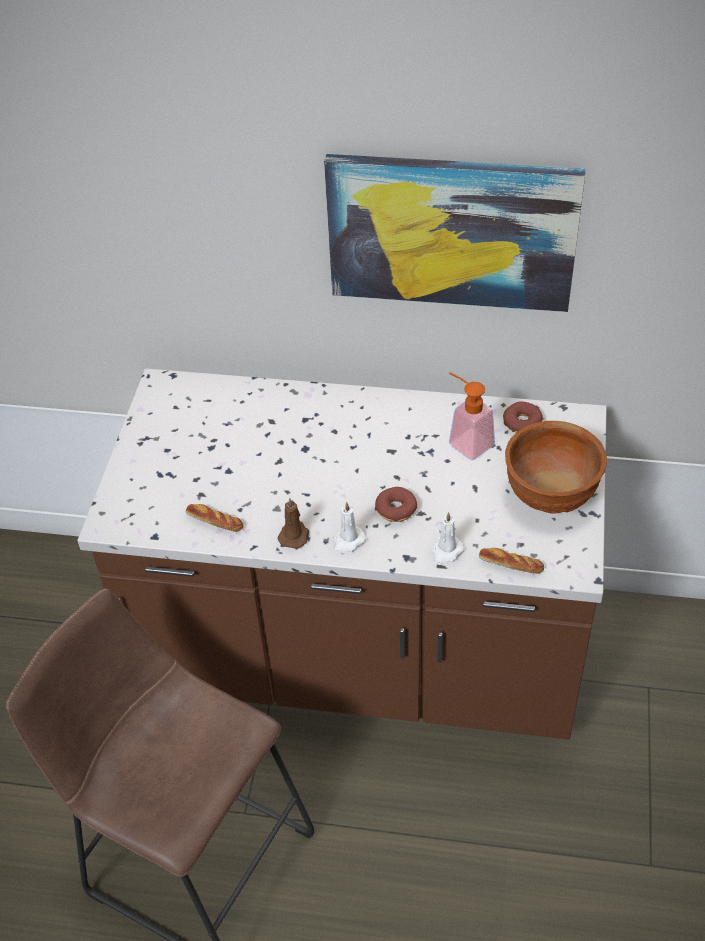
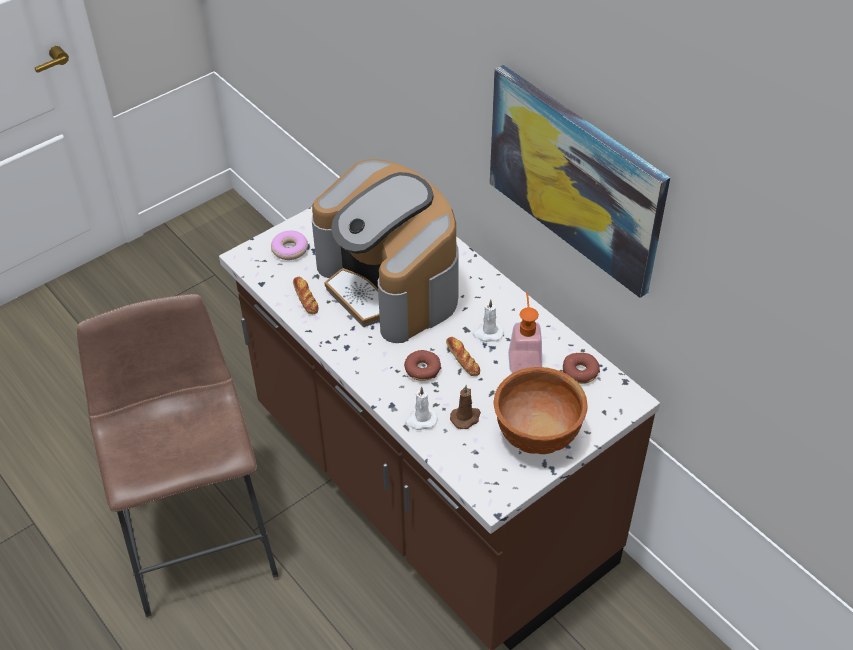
camera: 40 degrees right, 0 degrees up
(145, 488) = (290, 249): none -> donut
(279, 457) = (390, 284): none -> coffee machine
(294, 535) = (341, 341): brown candle -> brown candle (466, 417)
(348, 541) = (368, 368): white candle -> white candle (487, 333)
(511, 564) = (452, 460): bread -> bread (462, 359)

